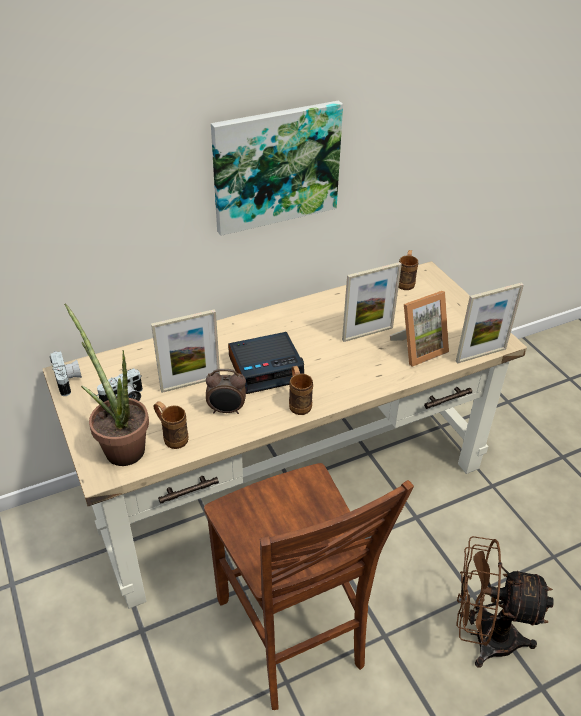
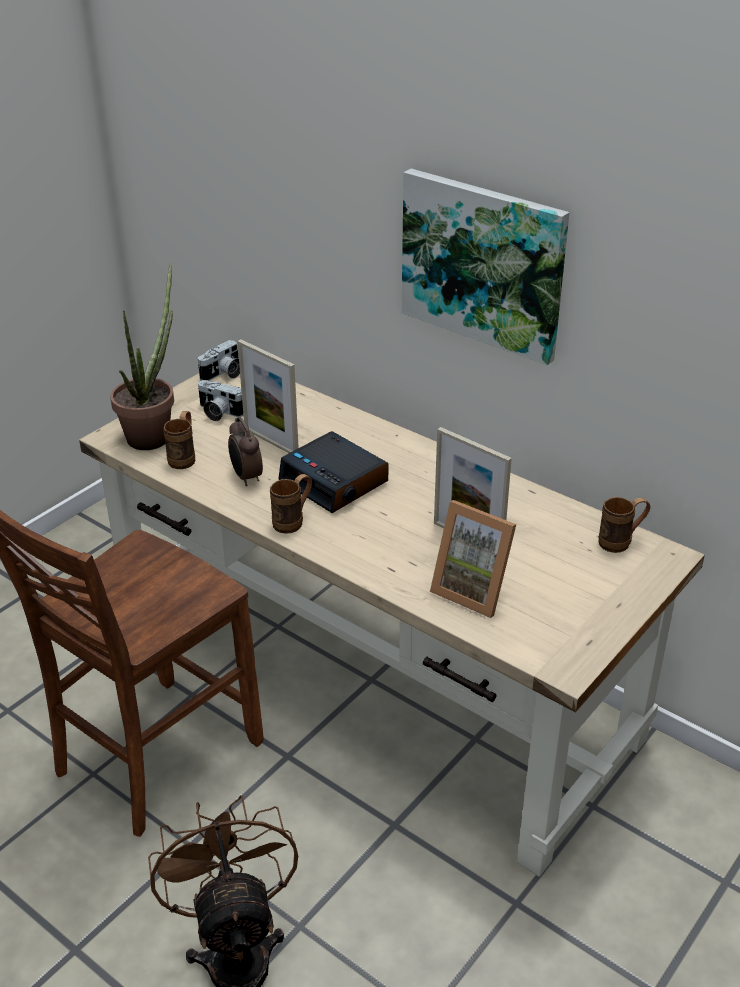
camera: 65 degrees right, 5 degrees down
(481, 355) = (513, 652): picture frame -> none

